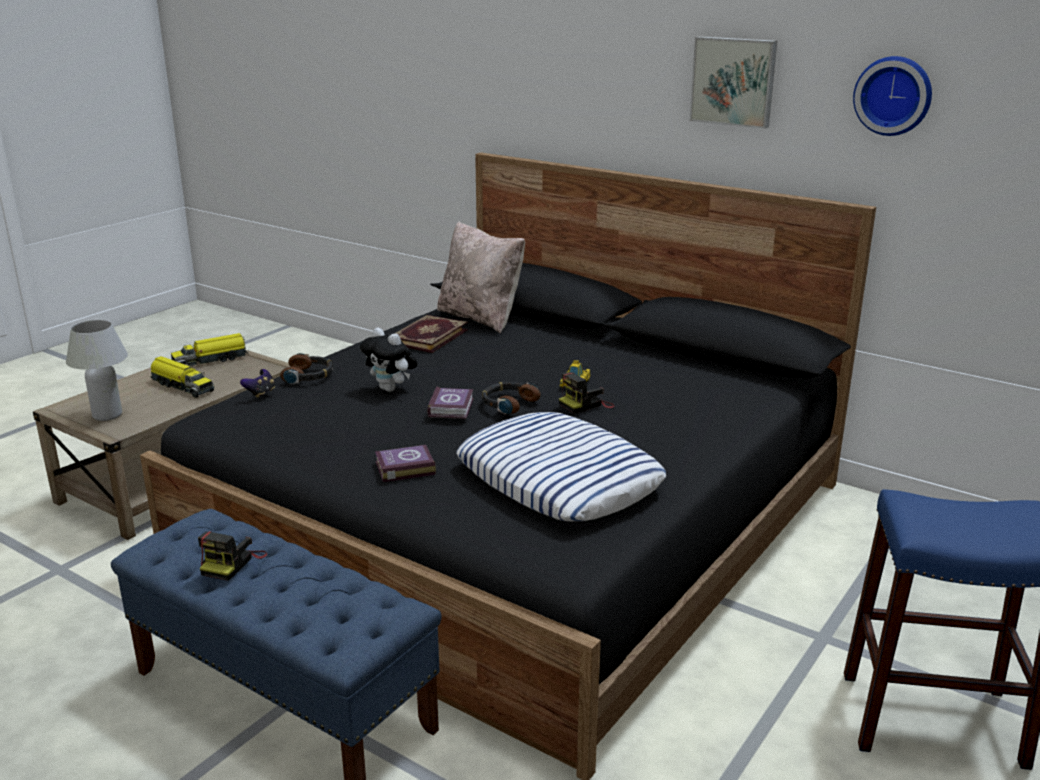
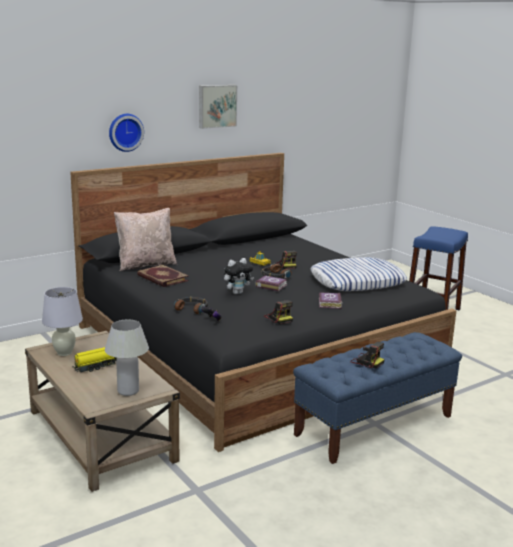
camera: 70 degrees left, 5 degrees down
(211, 360) = (64, 353): toy truck -> white table lamp
(294, 436) = (278, 318): none -> camera
(893, 95) = (280, 104): wall clock -> wall clock (125, 132)

